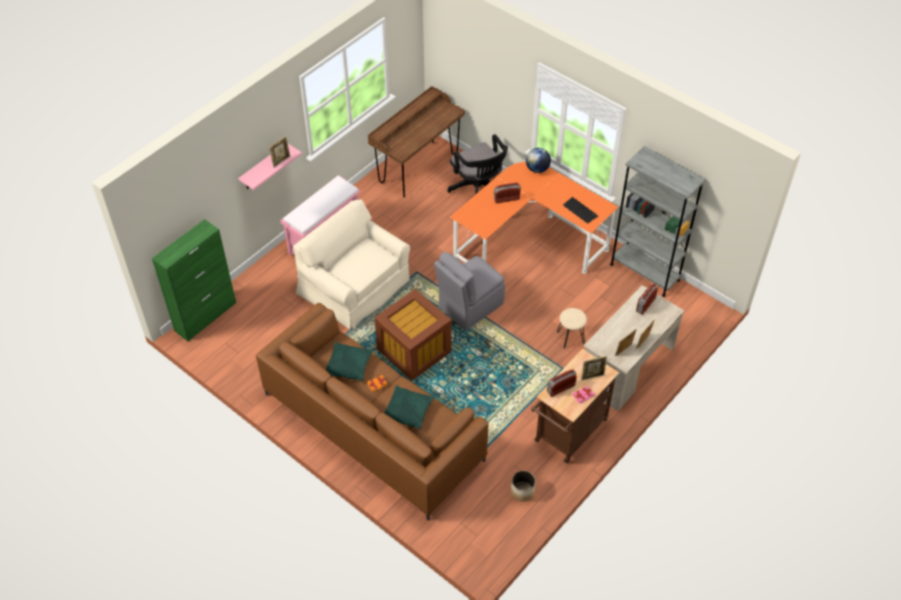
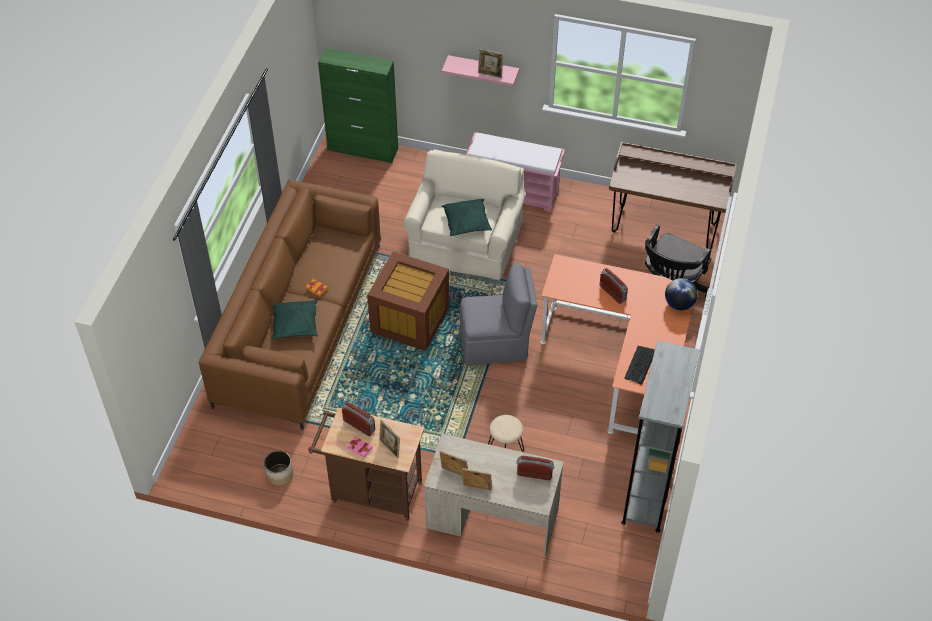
camera: 65 degrees right, 0 degrees up
(349, 366) = (327, 259): green pillow -> green pillow (467, 223)
(469, 306) = (495, 344): grey chair -> grey chair turned 150 degrees clockwise

